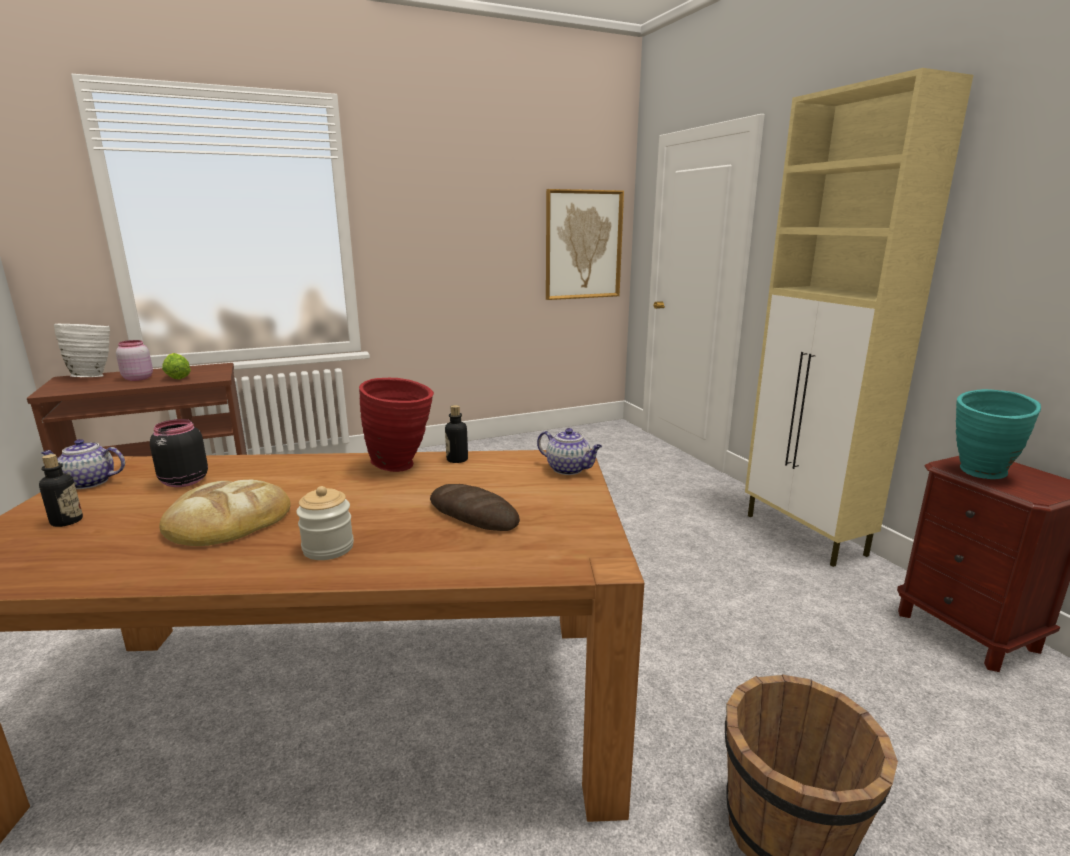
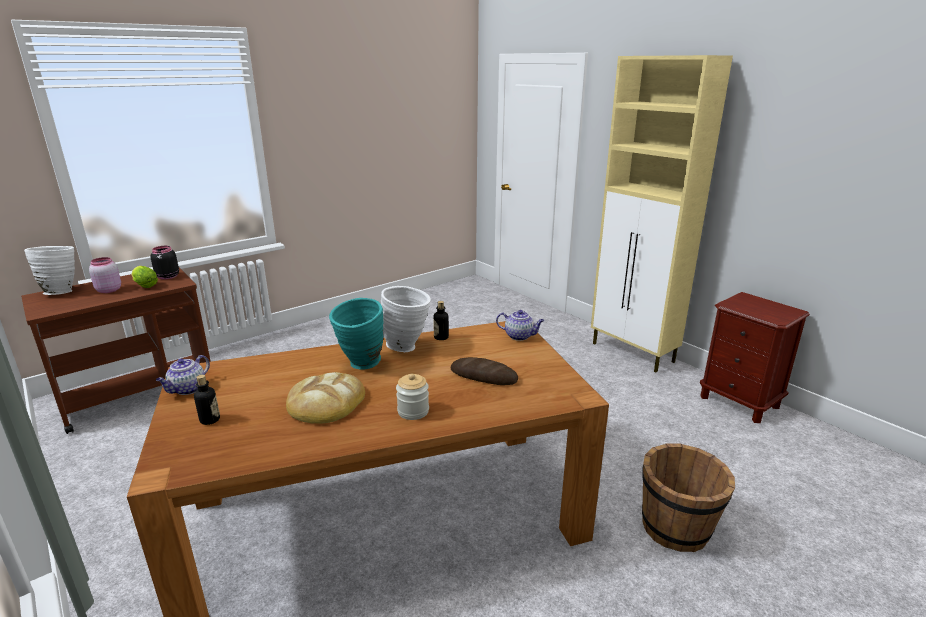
camera: 15 degrees left, 5 degrees up
(88, 483) = (187, 389): teapot -> teapot turned 45 degrees counterclockwise
(183, 481) = (261, 379): black jar -> black jar (167, 277)
(402, 466) = (408, 347): red vase -> white vase
(583, 245) = (442, 140): picture -> none
(980, 475) = (747, 309): turquoise vase -> turquoise vase (360, 365)

